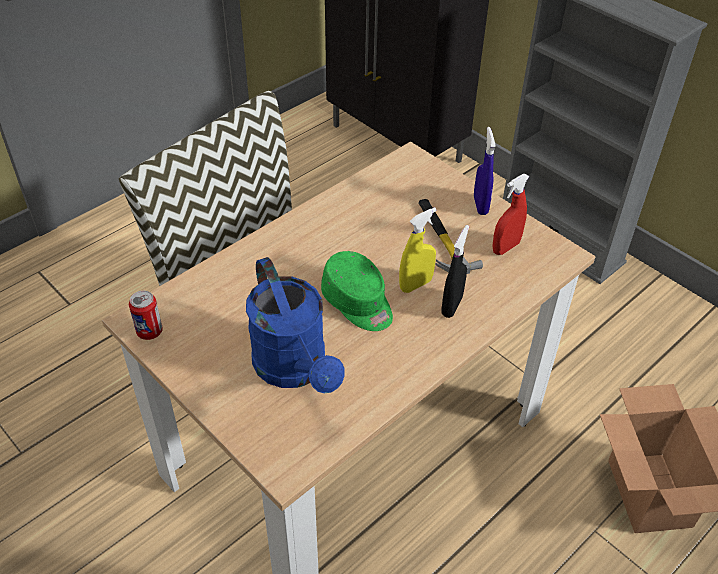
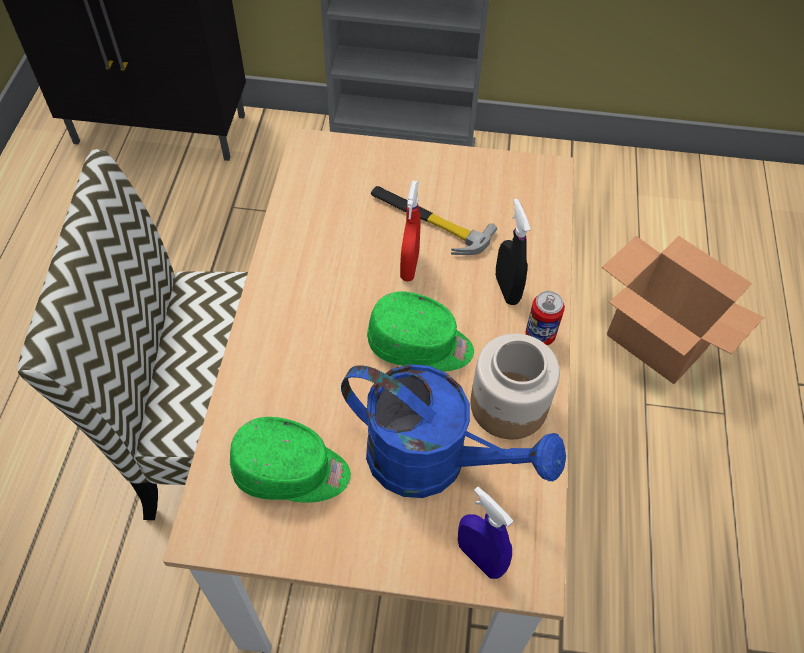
camera: 40 degrees left, 10 degrees up
(149, 332) = (237, 534): can -> can (540, 335)
(211, 321) = (292, 471): none -> green cap
(377, 369) = (507, 404): none -> jar
(416, 284) = (453, 288): yellow spray bottle -> none
(480, 205) = (429, 163): blue spray bottle -> blue spray bottle (480, 558)
(506, 247) = (494, 195): red spray bottle -> red spray bottle (409, 266)

